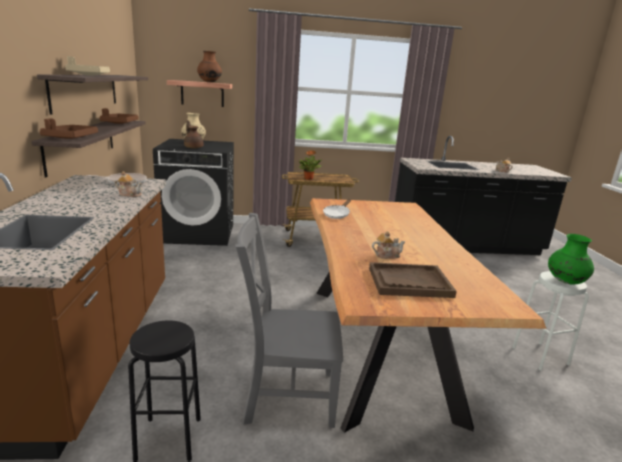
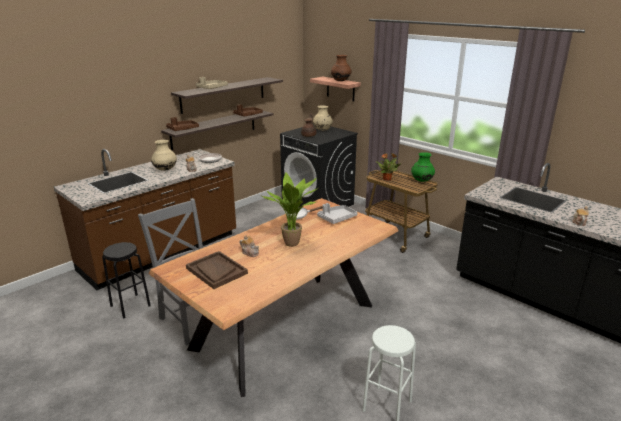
camera: 50 degrees right, 5 degrees up
(86, 202) = (165, 169): none -> beige vase
(367, 208) = (337, 218): none -> grey tray
(396, 236) = (294, 244): none -> potted plant
(565, 281) = (390, 340): green vase -> green vase (421, 180)

